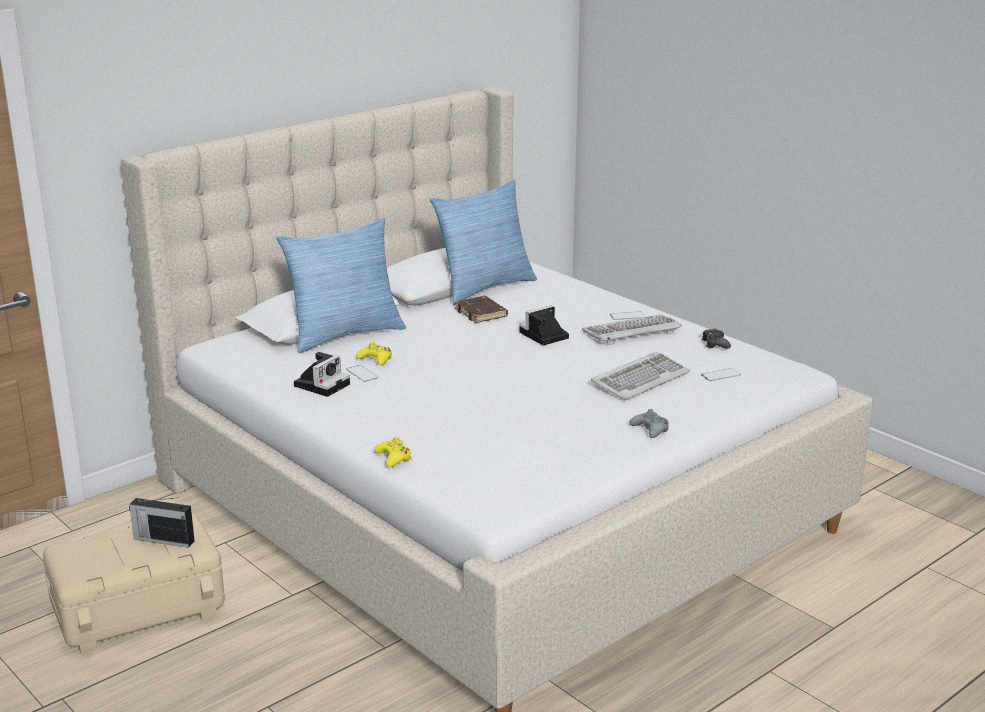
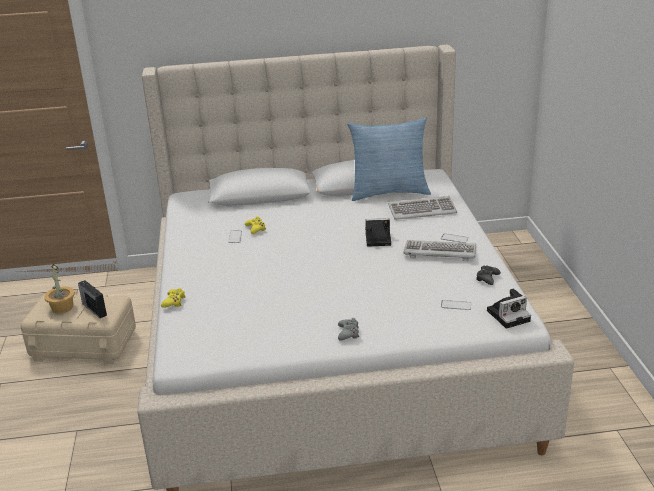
camera: 35 degrees right, 5 degrees up
(106, 553) = (62, 307): none -> potted plant
(322, 384) = (205, 238): camera -> camera (509, 315)
(344, 334) = (262, 206): pillow -> none
(482, 313) = (361, 211): brown book -> none
(639, 379) = (394, 291): keyboard -> keyboard (422, 210)

